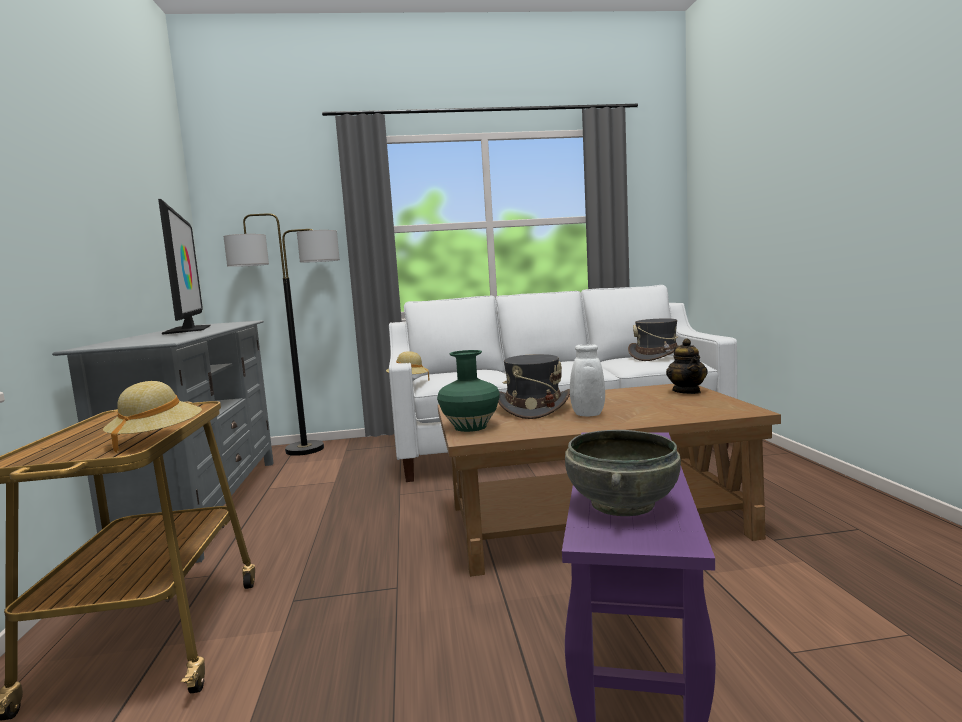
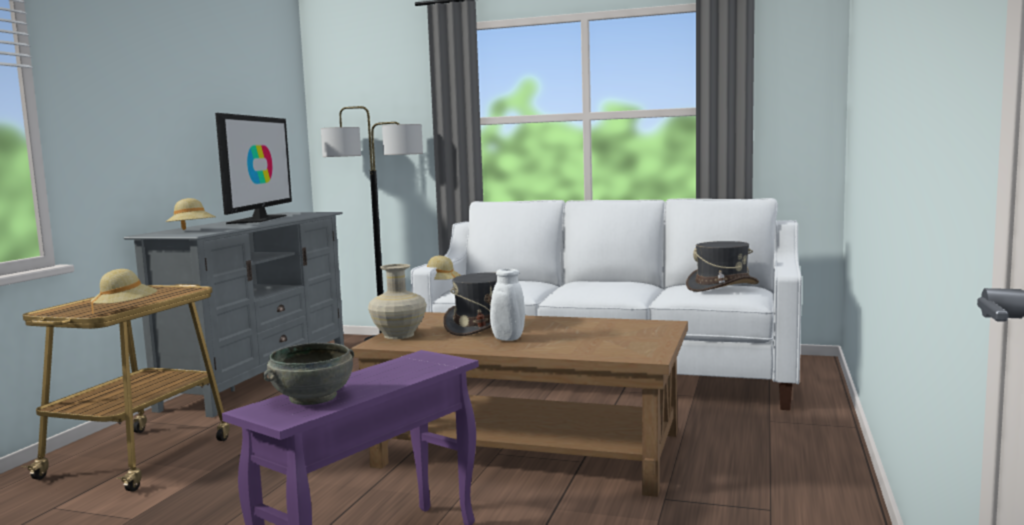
camera: 25 degrees right, 0 degrees up
(143, 341) = (192, 231): none -> beige hat
(471, 427) = (399, 335): green vase -> beige vase
(687, 391) = (653, 330): teapot -> none

